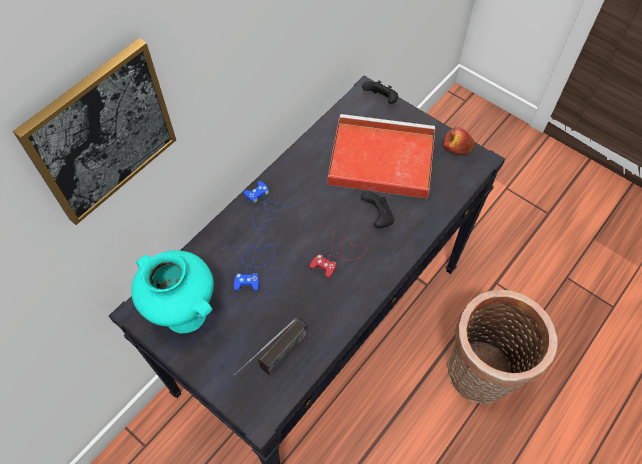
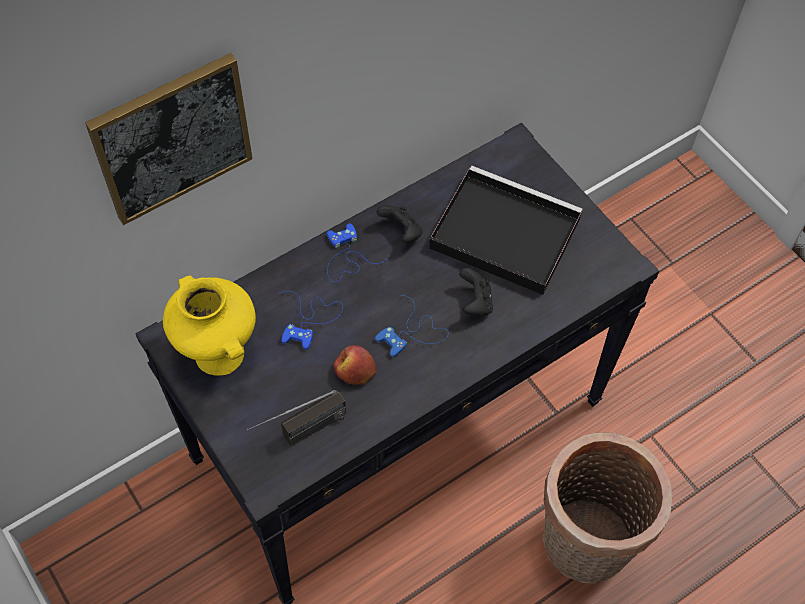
camera: 15 degrees right, 0 degrees up
(184, 314) = (217, 353): turquoise vase -> yellow vase
(337, 254) = (412, 332): red game controller -> blue game controller
(379, 159) = (502, 233): red tray -> black tray
(381, 100) = (531, 159): black game controller -> black game controller (401, 232)
(457, 147) = (604, 241): apple -> apple (355, 370)

